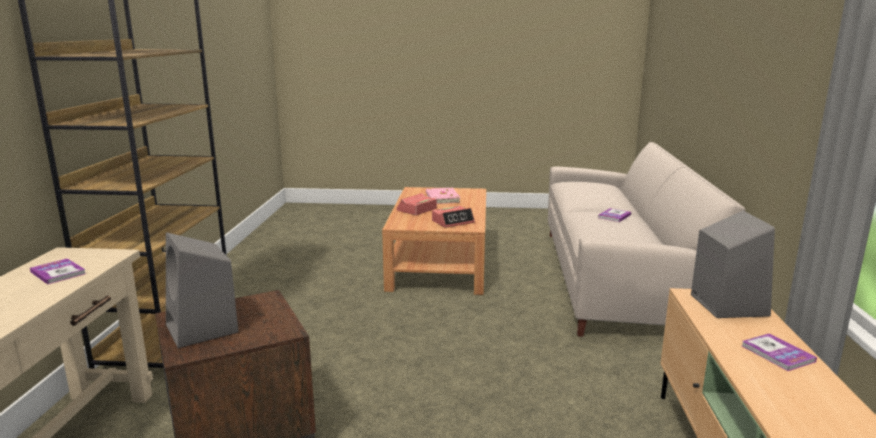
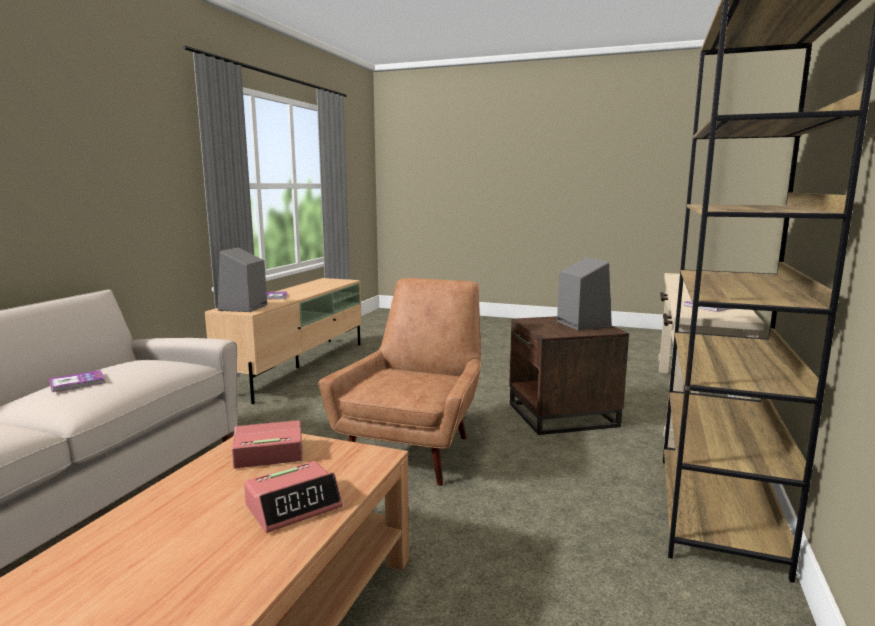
camera: 165 degrees left, 5 degrees down
(417, 362) = (415, 446): none -> brown armchair
(441, 198) = (167, 561): pink book -> none

